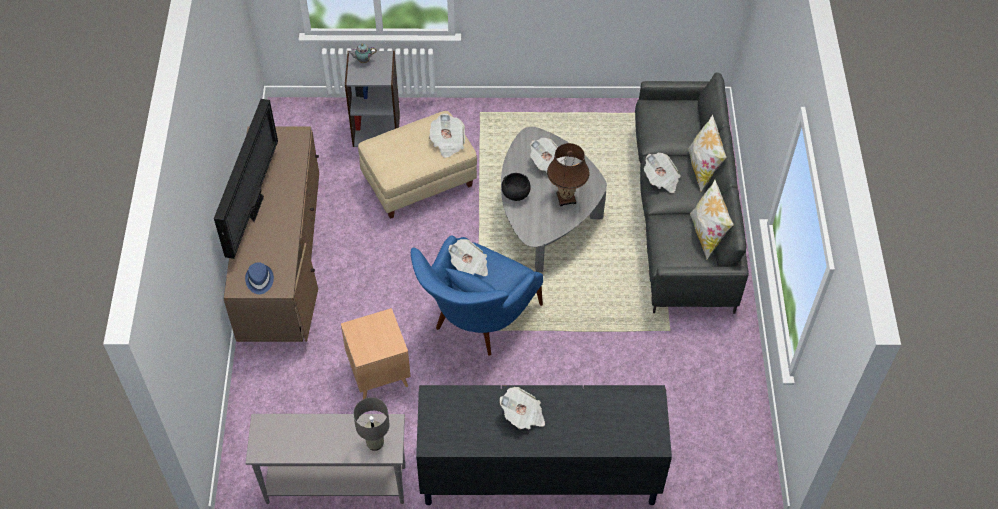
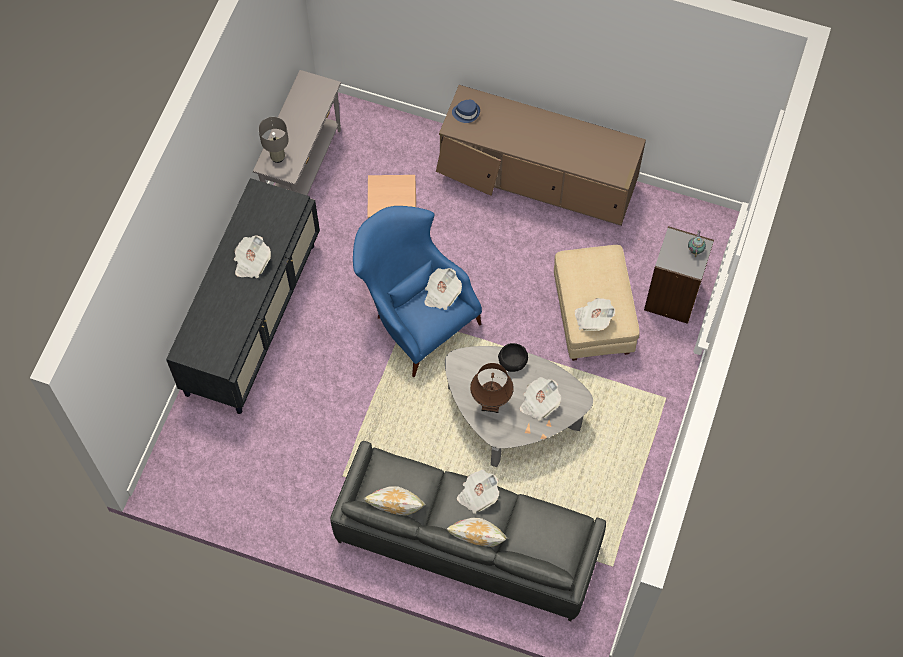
camera: 110 degrees right, 10 degrees up
(255, 206) = (547, 126): television -> none

